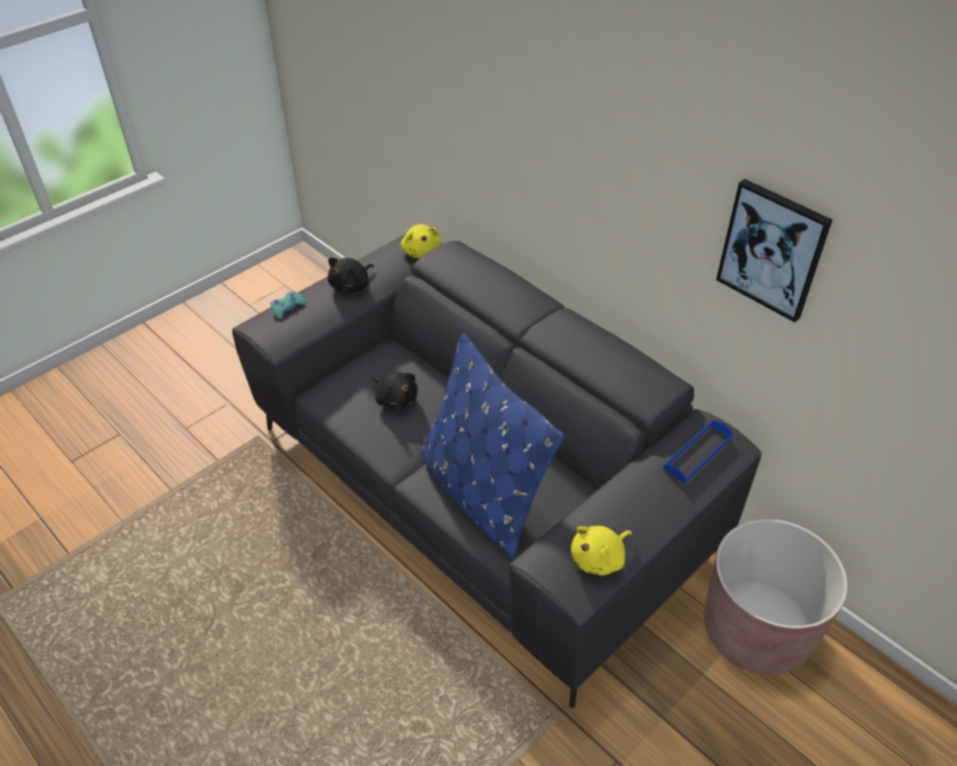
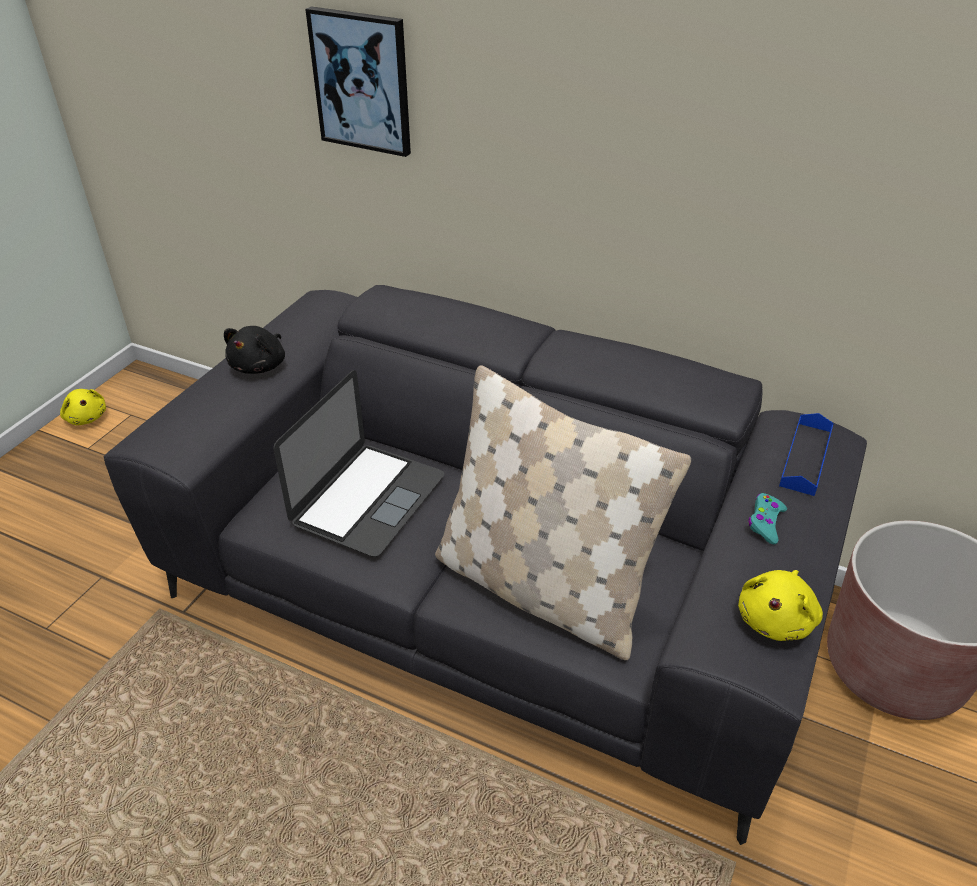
camera: 20 degrees left, 5 degrees down
(287, 307) = (180, 410): turquoise game controller -> turquoise game controller (765, 523)
(395, 399) = (368, 498): black plush toy -> laptop
(421, 251) = (334, 310): yellow plush toy -> yellow plush toy (86, 417)
(481, 494) = (542, 588): blue pillow -> beige pillow
(772, 249) = (875, 157): picture -> picture (362, 81)

